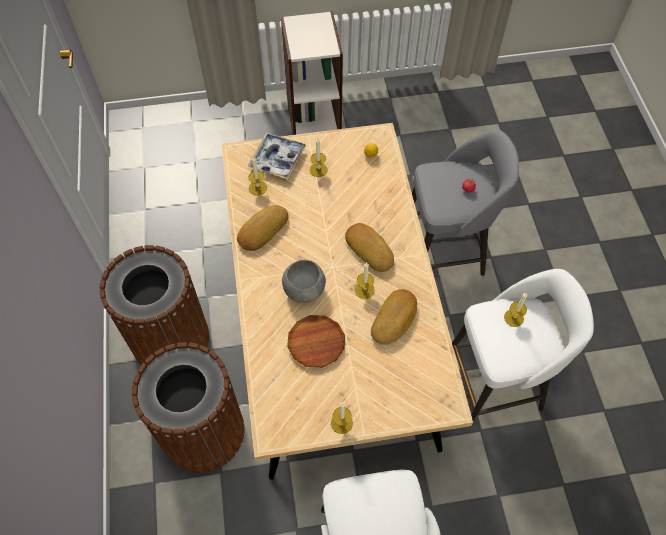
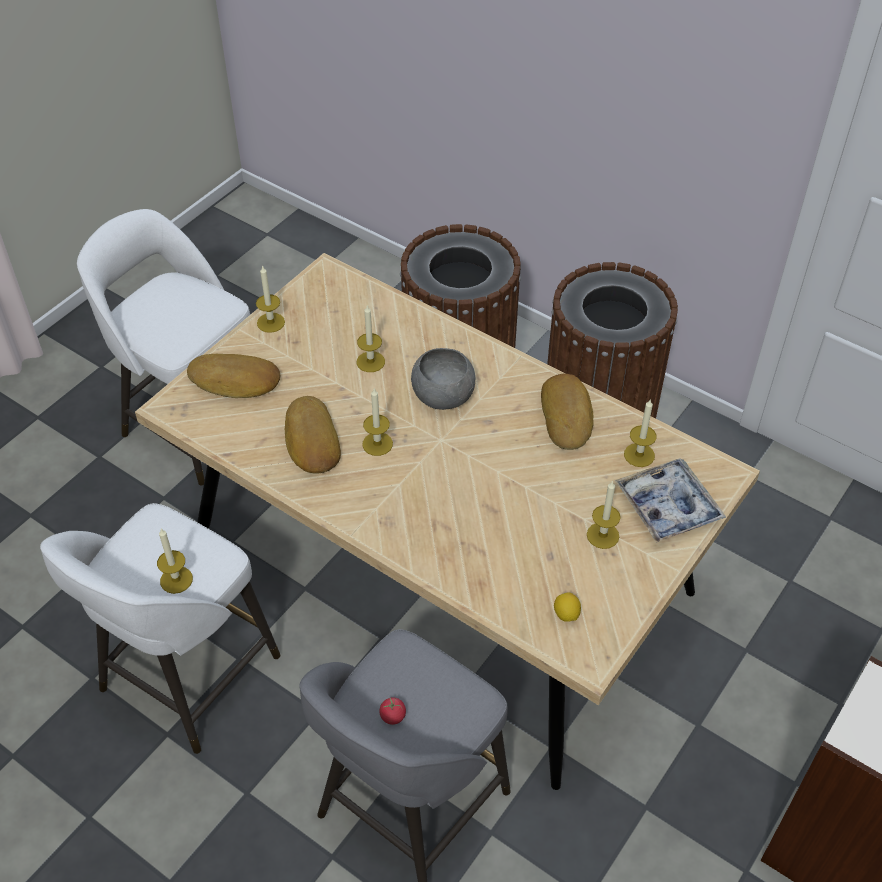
camera: 135 degrees right, 10 degrees down
(316, 343) = (370, 362): brown plate -> candle
(370, 249) = (421, 491): bread -> bread (235, 381)

